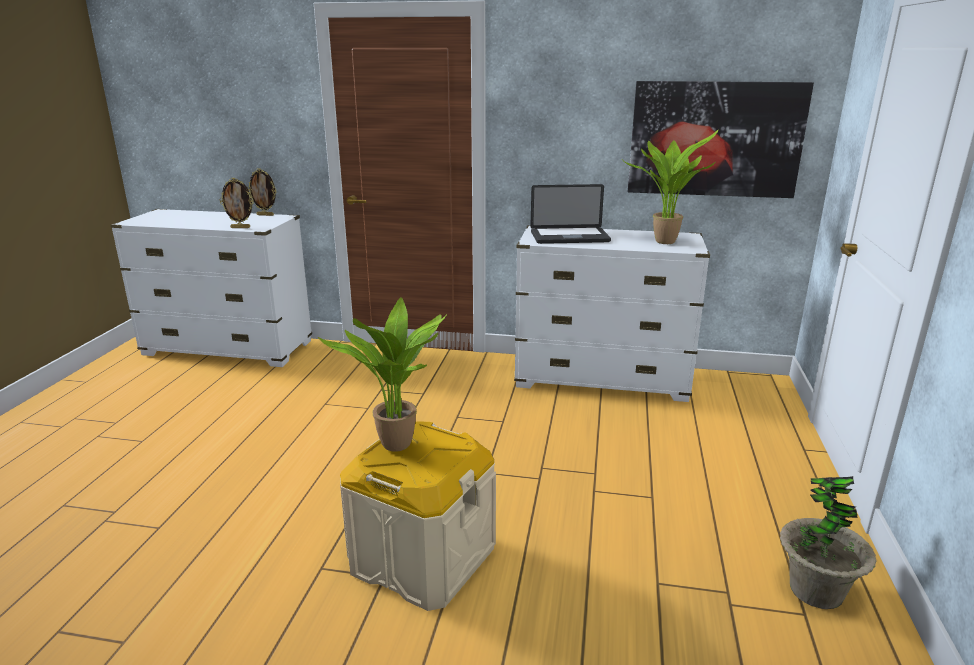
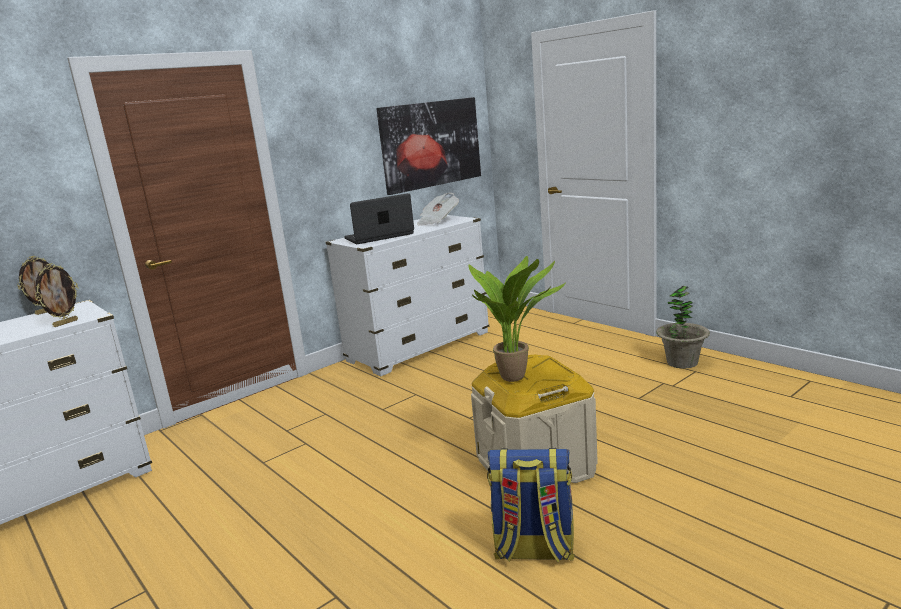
camera: 50 degrees left, 5 degrees down
(267, 618) = (533, 550): none -> backpack
(569, 237) = (379, 236): laptop -> laptop turned 150 degrees counterclockwise
(665, 241) = (437, 221): potted plant -> newspaper

